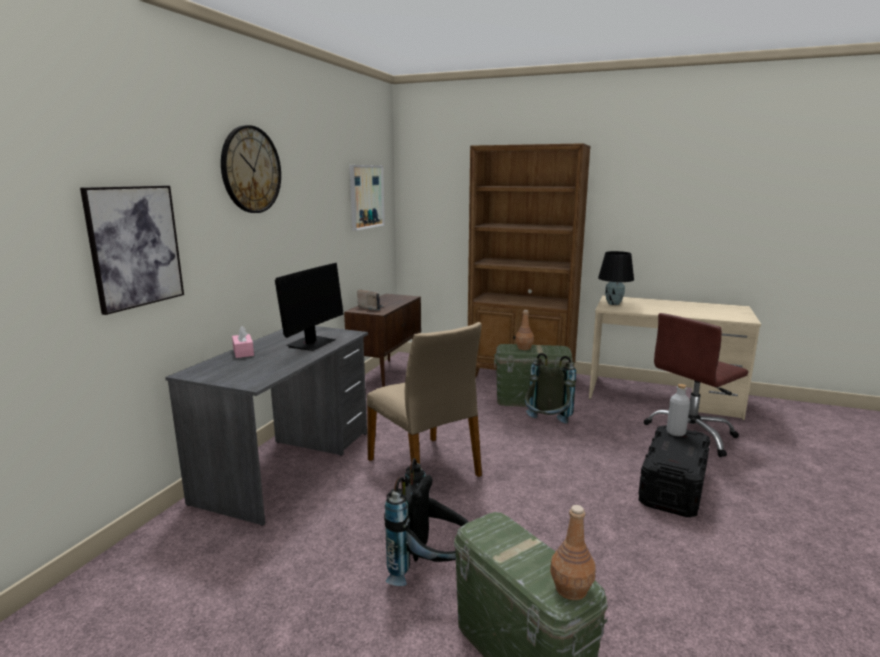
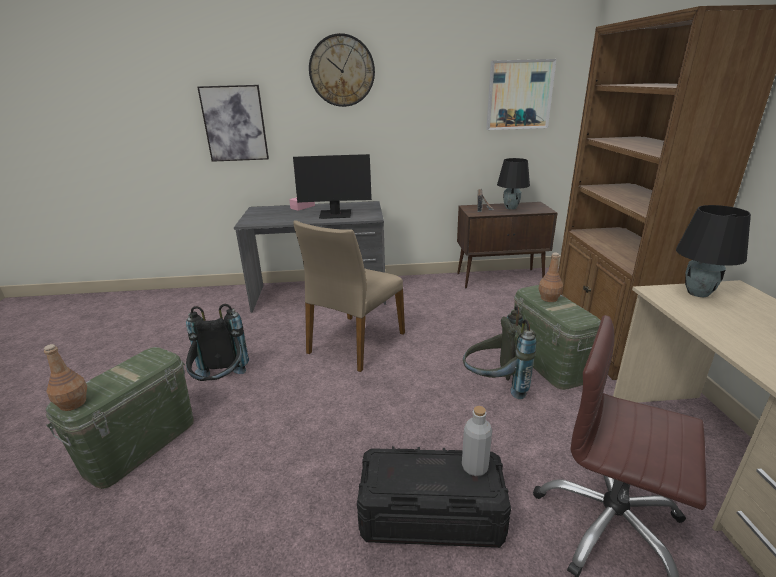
camera: 65 degrees right, 10 degrees up
(386, 302) = (511, 208): none -> black table lamp

